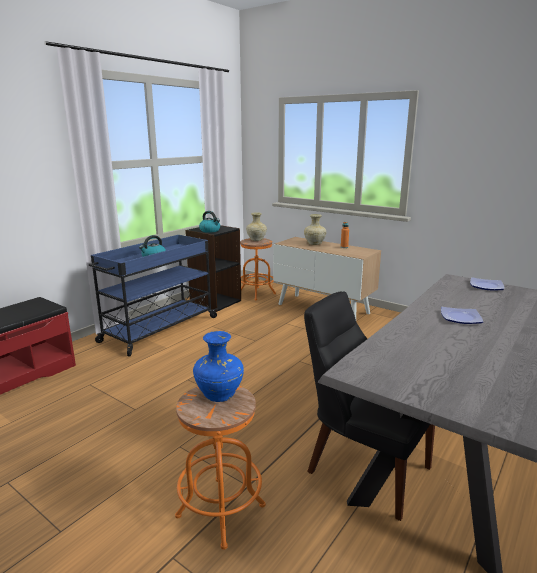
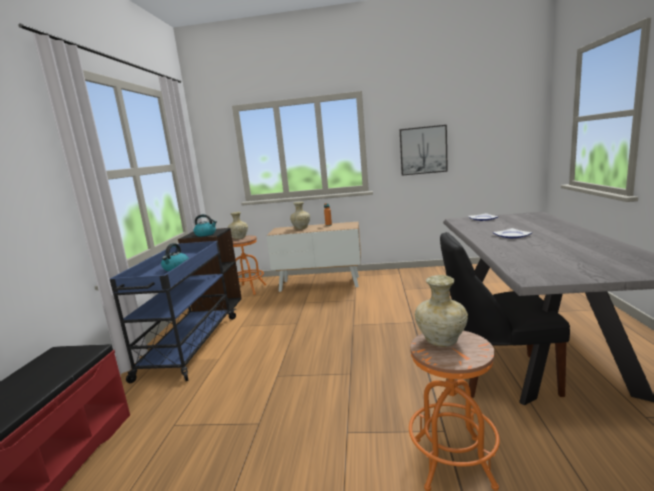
camera: 30 degrees left, 5 degrees down
(219, 395) = (441, 341): blue vase -> beige vase
(484, 176) = (423, 150): none -> picture

